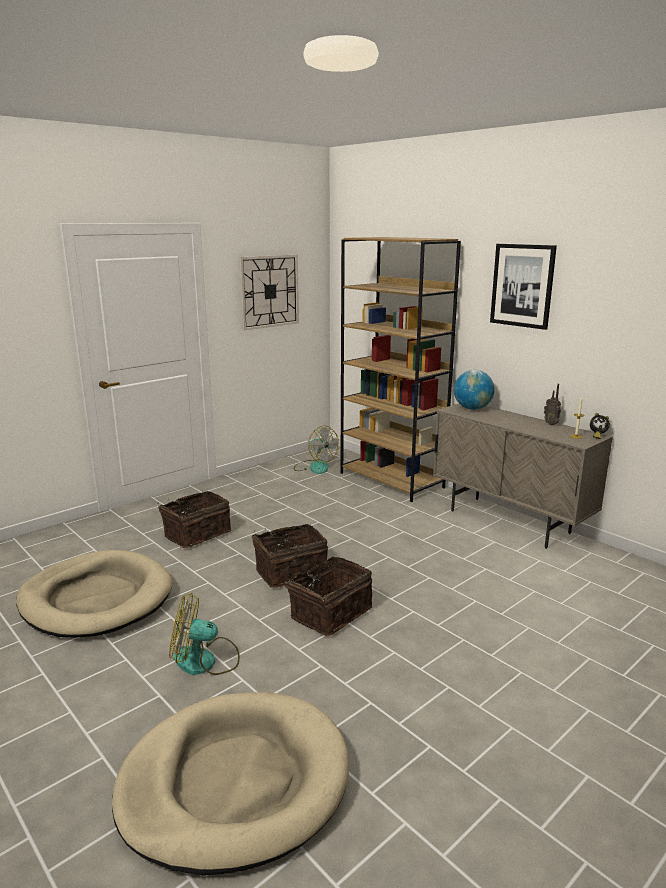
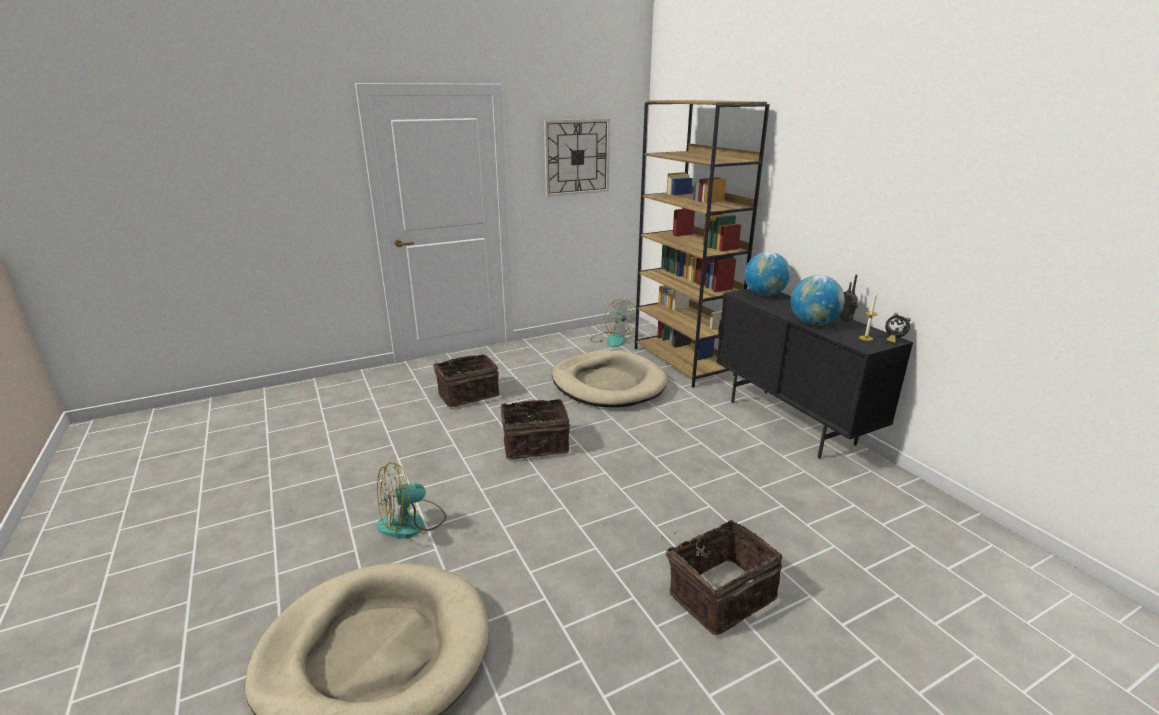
camera: 15 degrees right, 5 degrees up
(96, 599) = (350, 445): beige dog bed -> beige dog bed (608, 384)
(205, 661) = (412, 523): fan -> fan turned 45 degrees counterclockwise
(329, 612) = (551, 493): basket -> basket (719, 594)
(509, 522) = (790, 422): beige cabinet -> black cabinet
(522, 285) = (830, 157): picture -> none
(527, 429) = (813, 323): none -> globe

